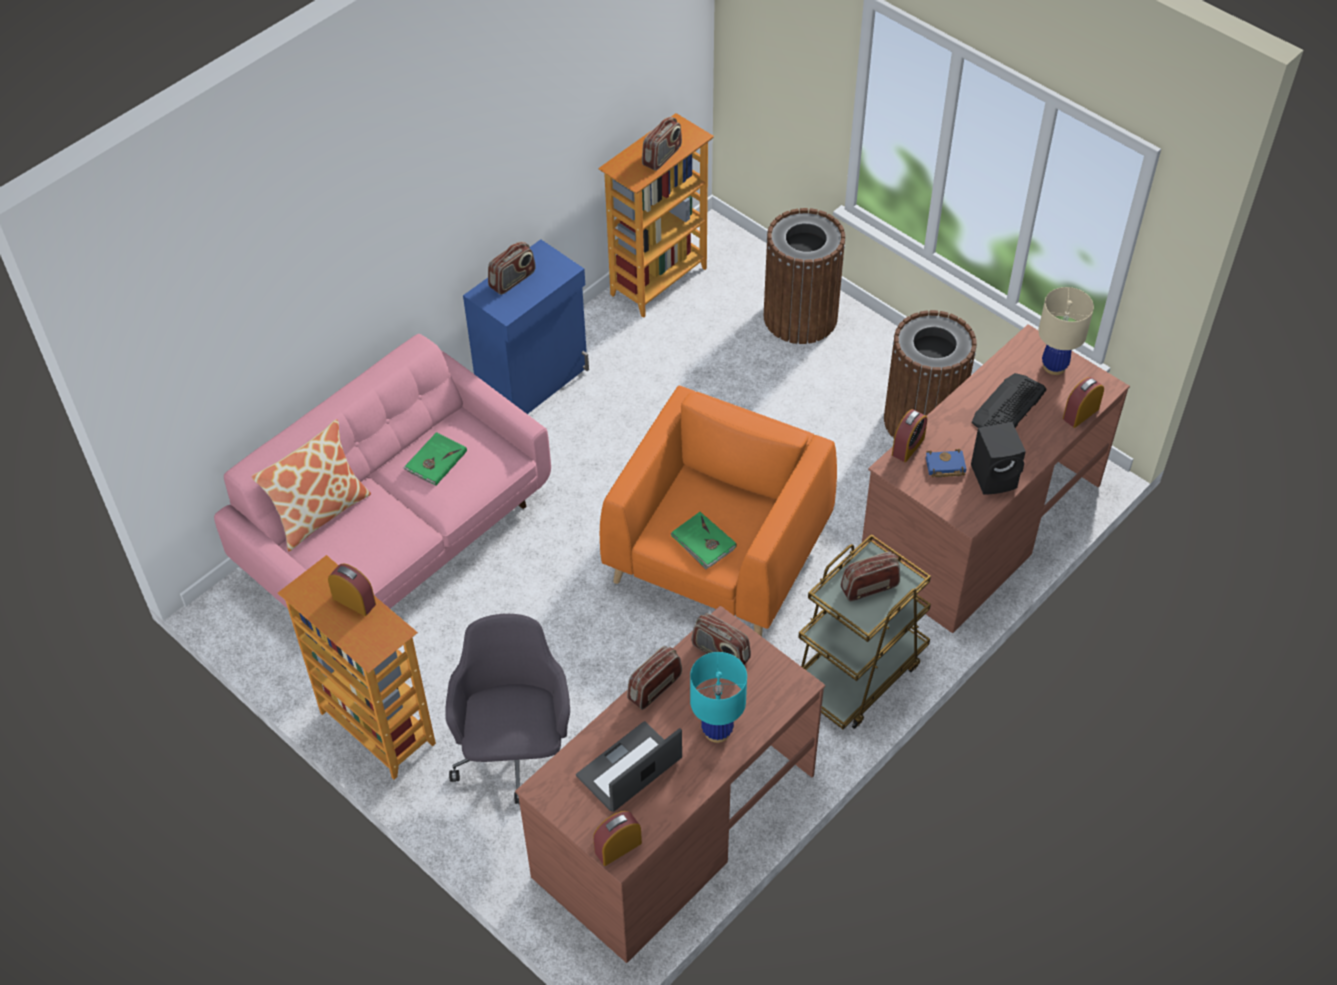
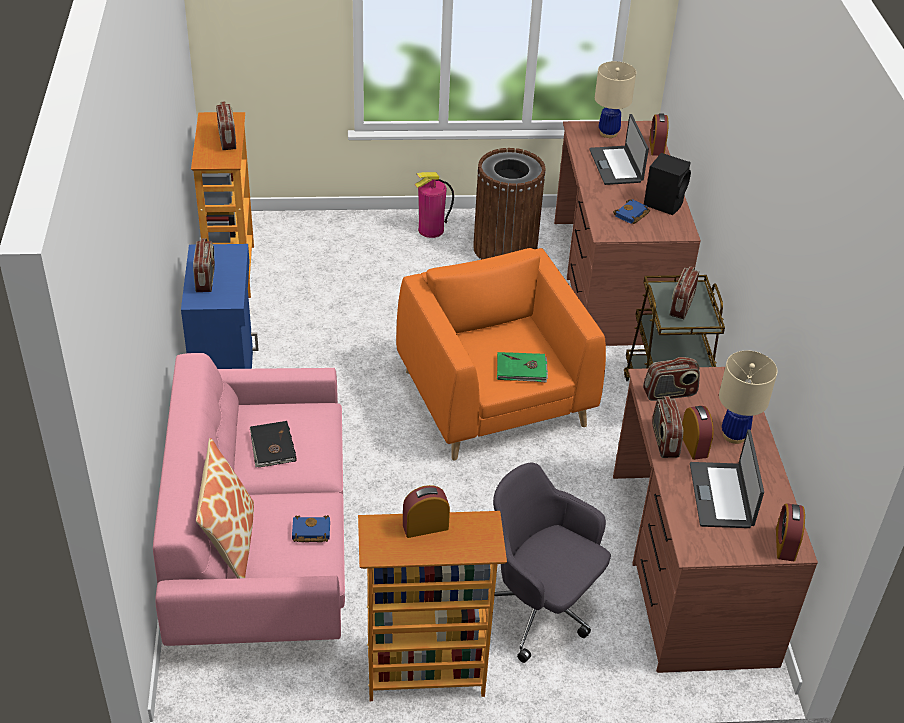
camera: 50 degrees left, 10 degrees down
(374, 549) = (310, 532): none -> blue book
(435, 460) = (272, 446): green book -> black book
(717, 731) = (734, 435): turquoise table lamp -> beige table lamp
(800, 317) = (354, 237): brown trash can -> none
(879, 355) = (431, 230): none -> fire extinguisher
(908, 446) = (597, 217): alarm clock -> alarm clock (693, 444)
(1008, 407) = (616, 166): keyboard -> laptop

